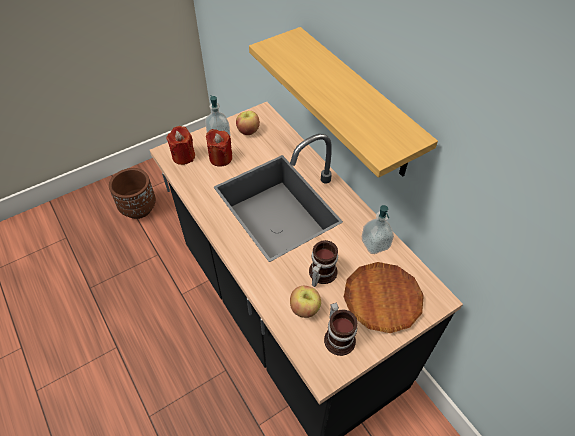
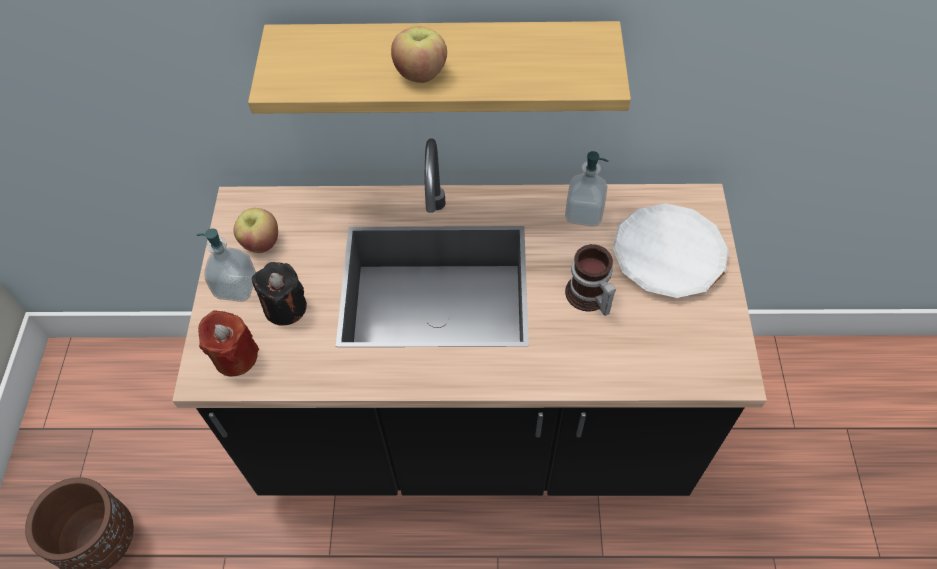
camera: 55 degrees left, 5 degrees up
(220, 158) = (285, 307): red candle -> black candle
(305, 309) = (630, 344): apple -> apple (421, 73)
(339, 337) = (693, 329): mug -> none
(382, 299) = (668, 255): brown plate -> white plate

